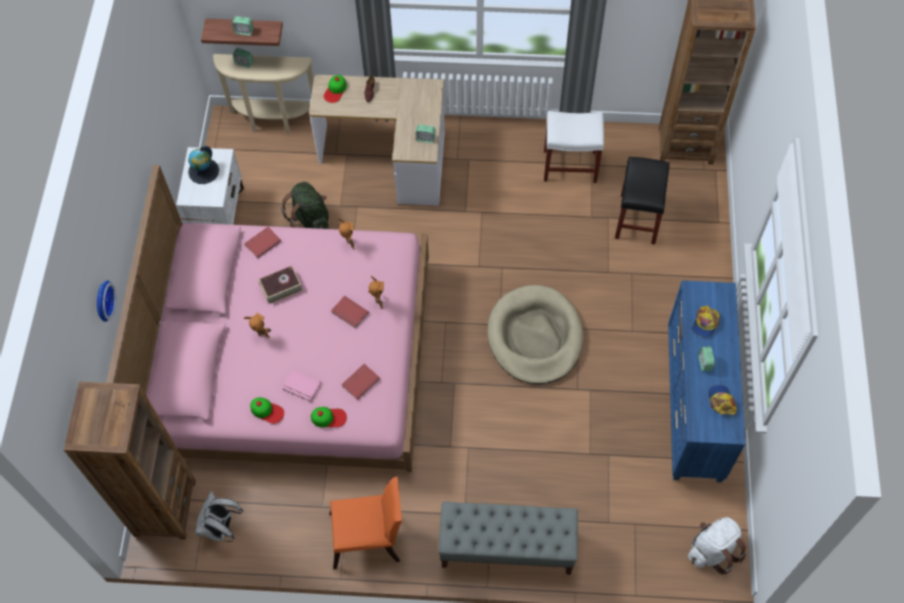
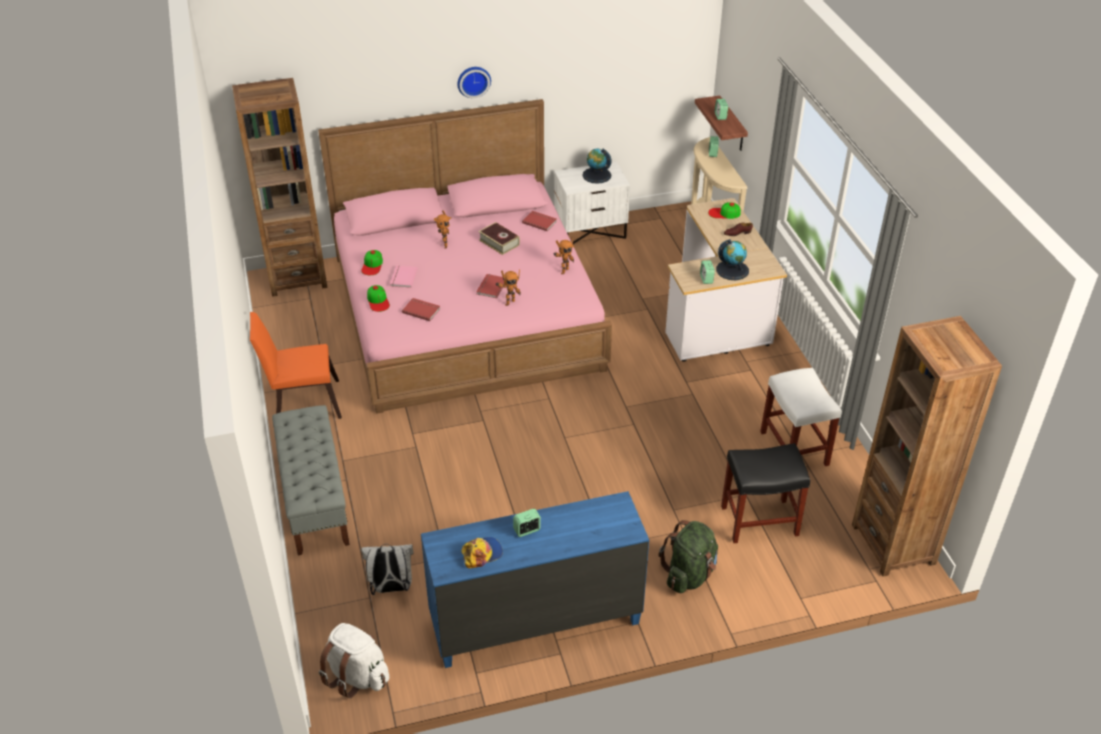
camera: 70 degrees right, 20 degrees down
(102, 300) = (379, 83): wall clock -> wall clock (473, 81)
(221, 528) = (287, 313): white backpack -> white backpack (391, 588)
(310, 219) = (616, 284): green backpack -> green backpack (689, 574)
(370, 537) = (301, 402): orange chair -> orange chair turned 105 degrees clockwise
(421, 115) = (732, 270): none -> globe
(535, 337) = (562, 467): beige dog bed -> none
(705, 323) = (579, 521): cap -> none

